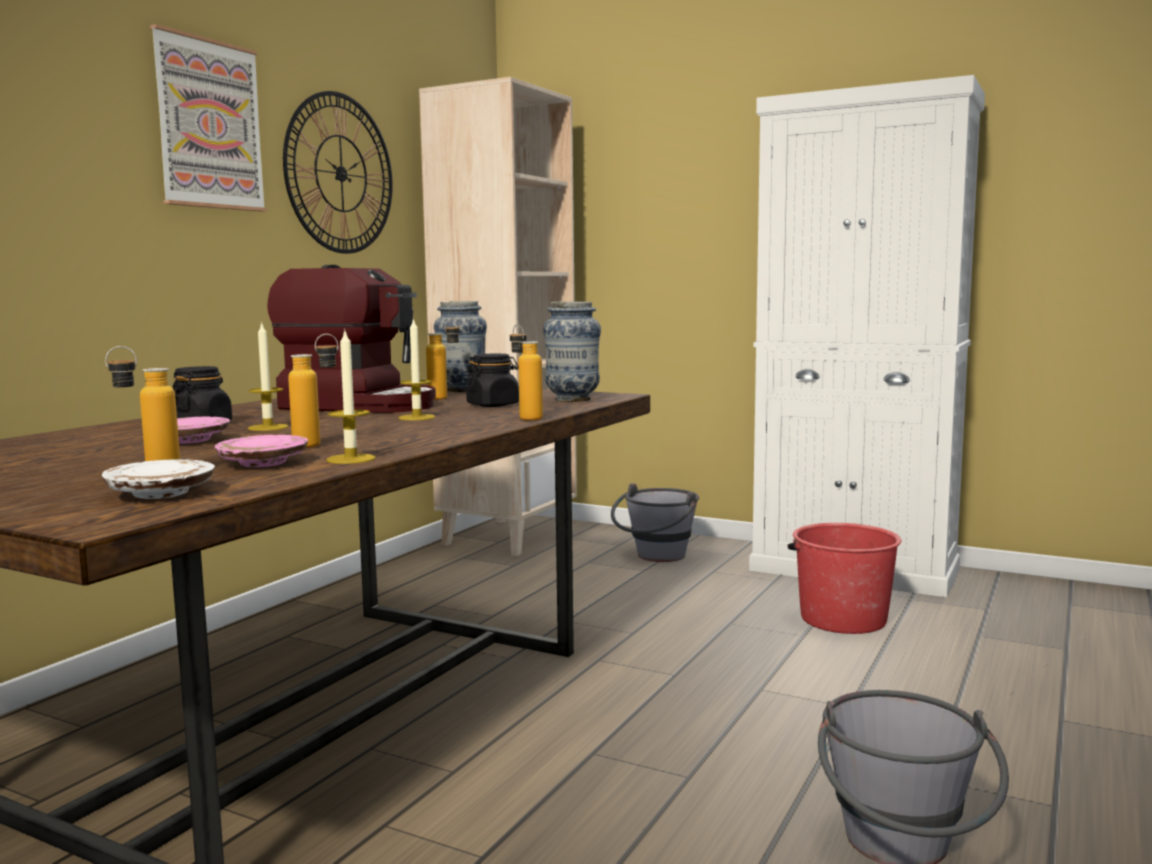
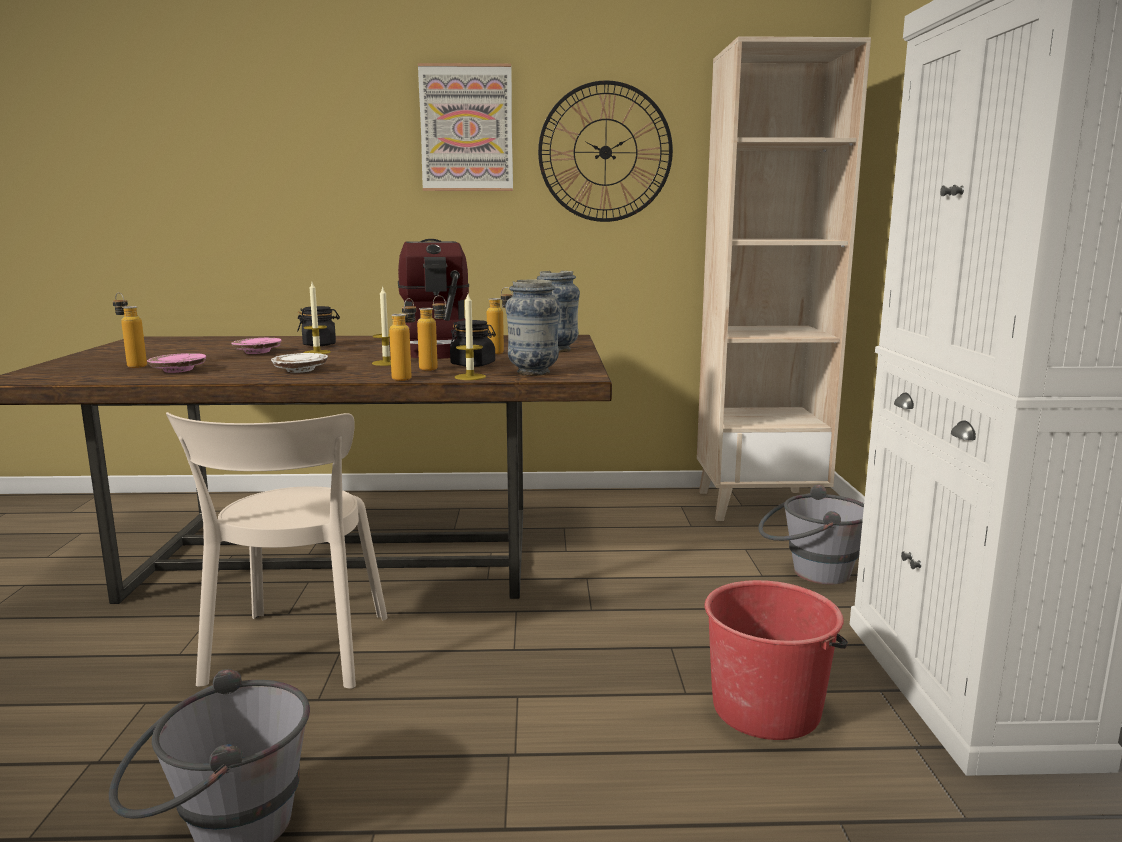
camera: 60 degrees right, 5 degrees up
(161, 493) = (82, 374): white plate -> white plate (300, 370)
(318, 445) = (250, 367): bottle -> bottle (434, 370)
(351, 459) = (196, 378): candle -> candle (470, 377)
(570, 778) = (296, 654): none -> beige chair

